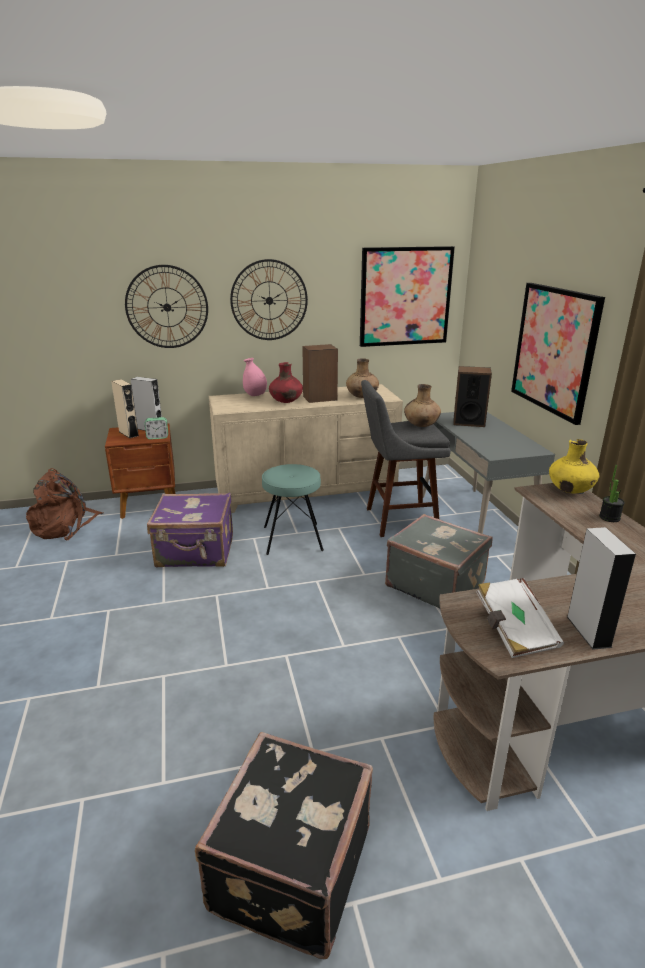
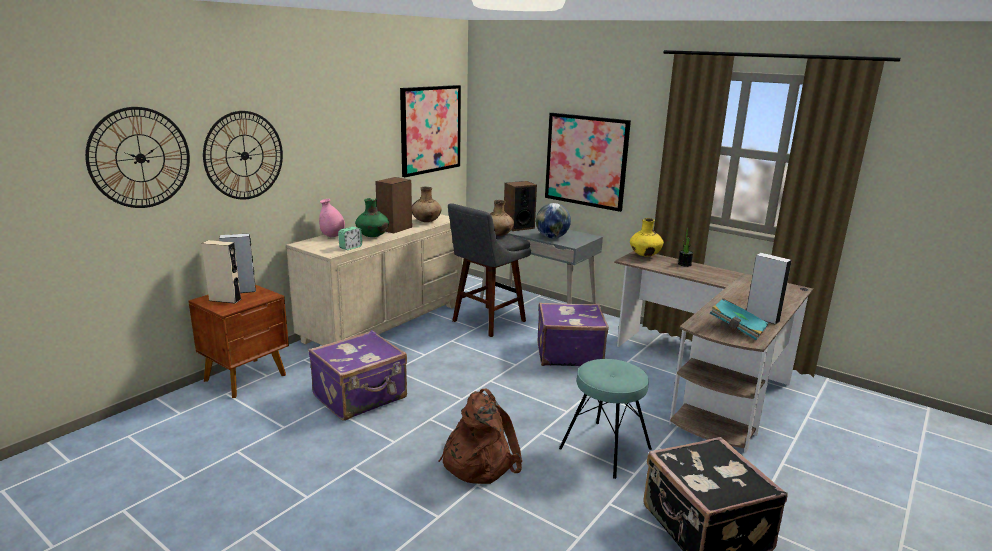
camera: 40 degrees left, 5 degrees down
(65, 526) = (177, 425): brown backpack -> brown backpack (478, 461)
(157, 437) = (265, 295): alarm clock -> alarm clock (350, 247)
(269, 300) = (333, 141): wall clock -> wall clock (140, 158)
(286, 402) = (373, 236): red vase -> green vase
(292, 538) = (427, 359): turquoise stool -> turquoise stool (605, 448)
(435, 584) = (568, 354): grey suitcase -> purple suitcase
(485, 441) = (552, 237): none -> globe
(514, 630) = (737, 329): white book -> turquoise book

